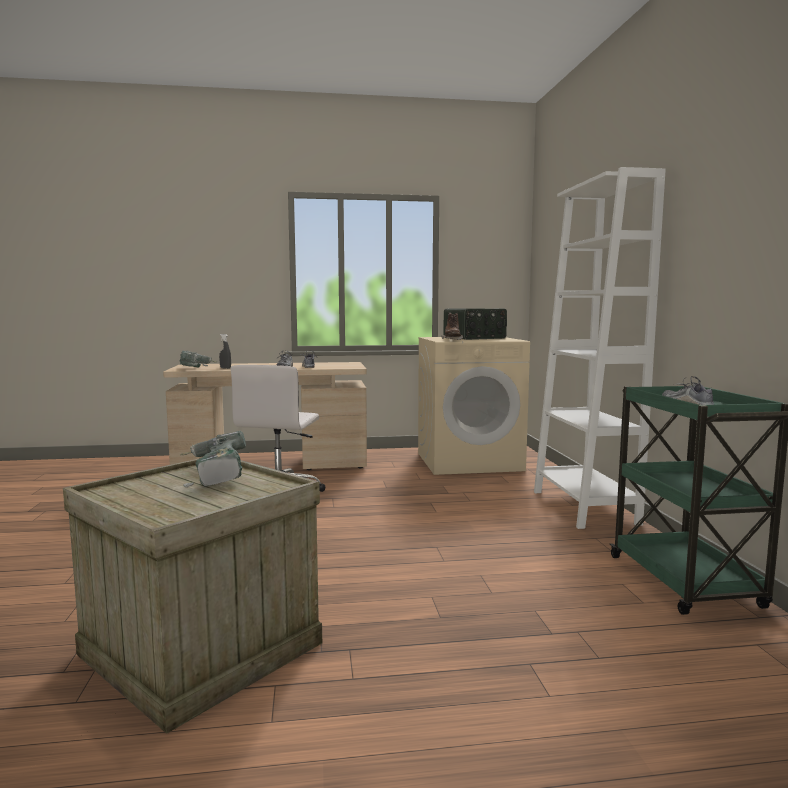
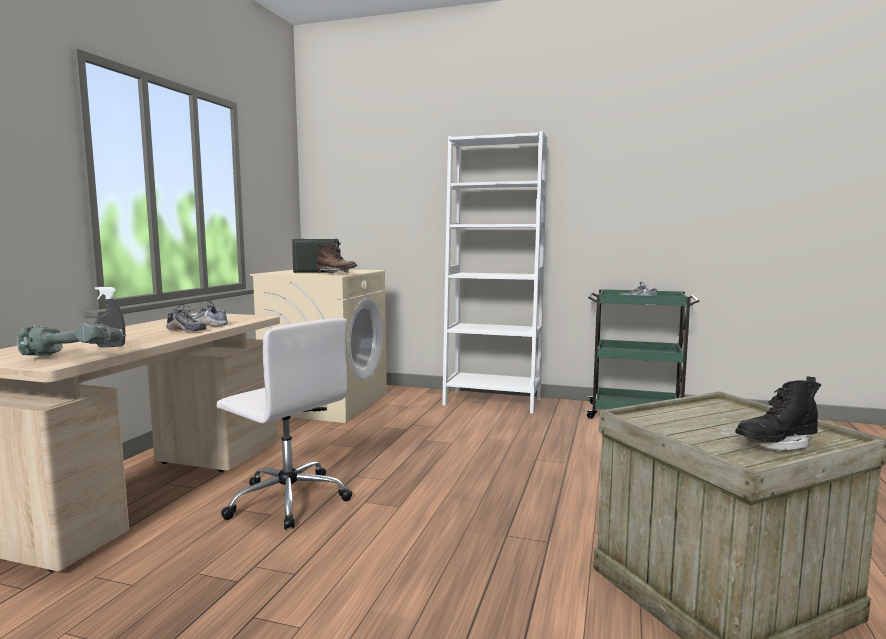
camera: 65 degrees left, 0 degrees up
(145, 499) = (775, 445): none -> black boot
(213, 475) = (681, 420): power drill -> none

